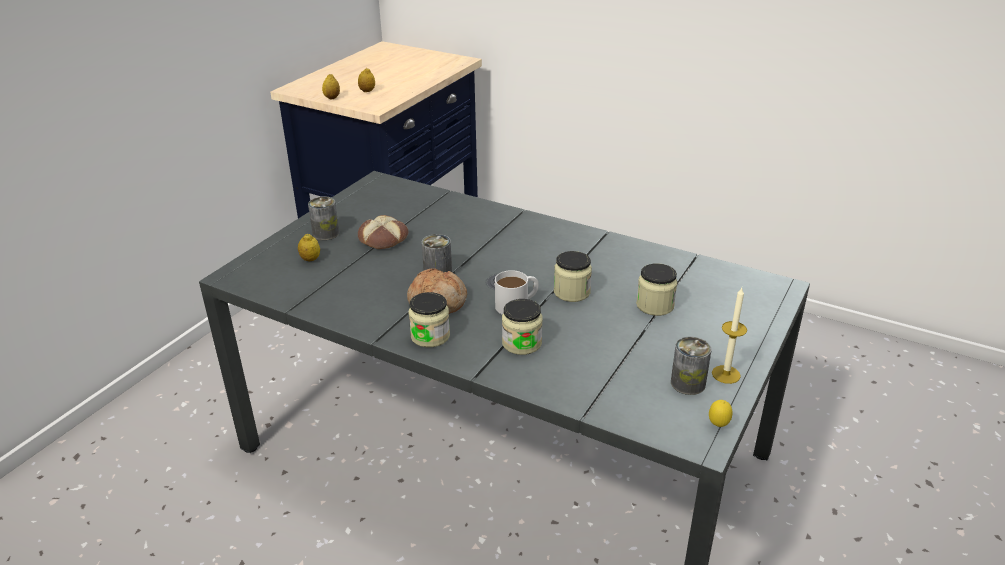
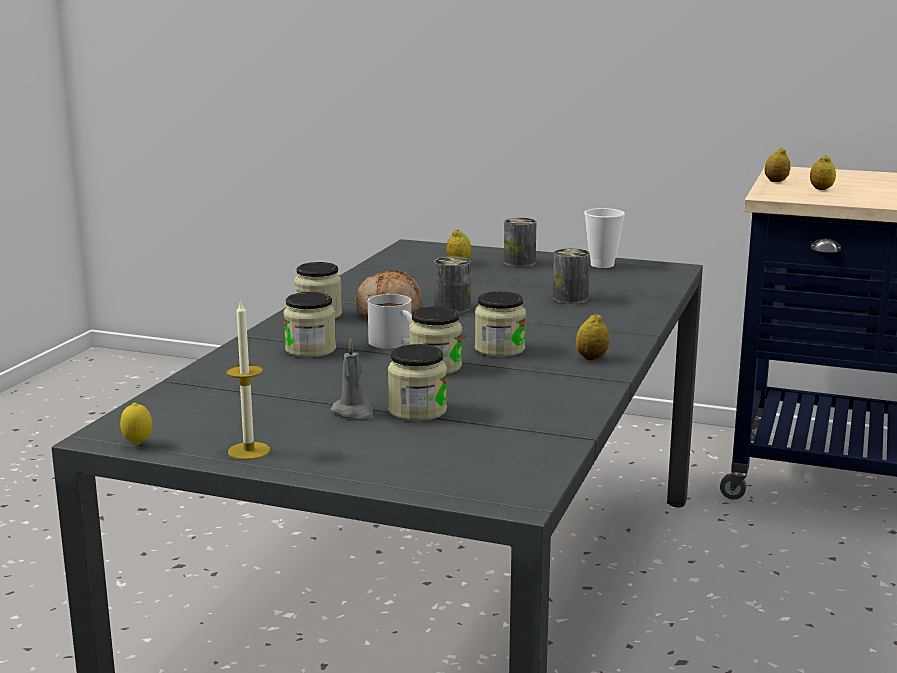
camera: 80 degrees right, 15 degrees down
(353, 203) = (602, 265): none -> cup
(384, 239) = (521, 283): bread -> none
(540, 265) = (499, 349): none -> jar
(564, 236) = (591, 358): none -> lemon
(657, 329) = (354, 412): none -> grey candle
(688, 383) = (228, 429): can -> can (570, 298)

